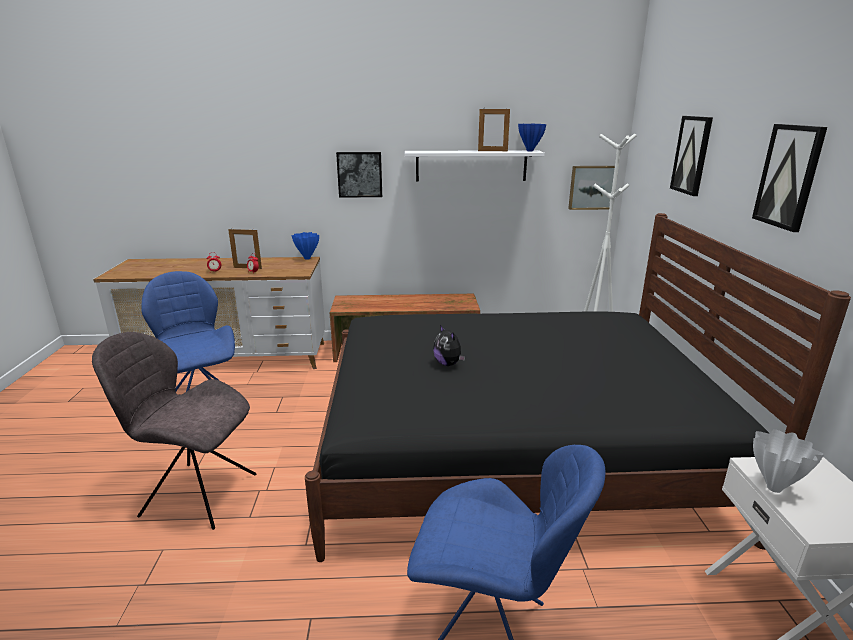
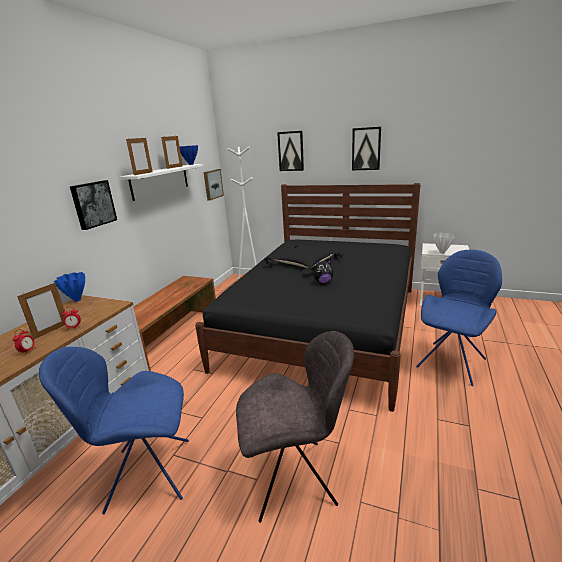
camera: 65 degrees left, 0 degrees up
(196, 494) = (295, 478): grey chair -> grey chair turned 135 degrees counterclockwise
(425, 151) = (143, 173): none -> picture frame
(519, 338) = (304, 262): none -> black pillow

